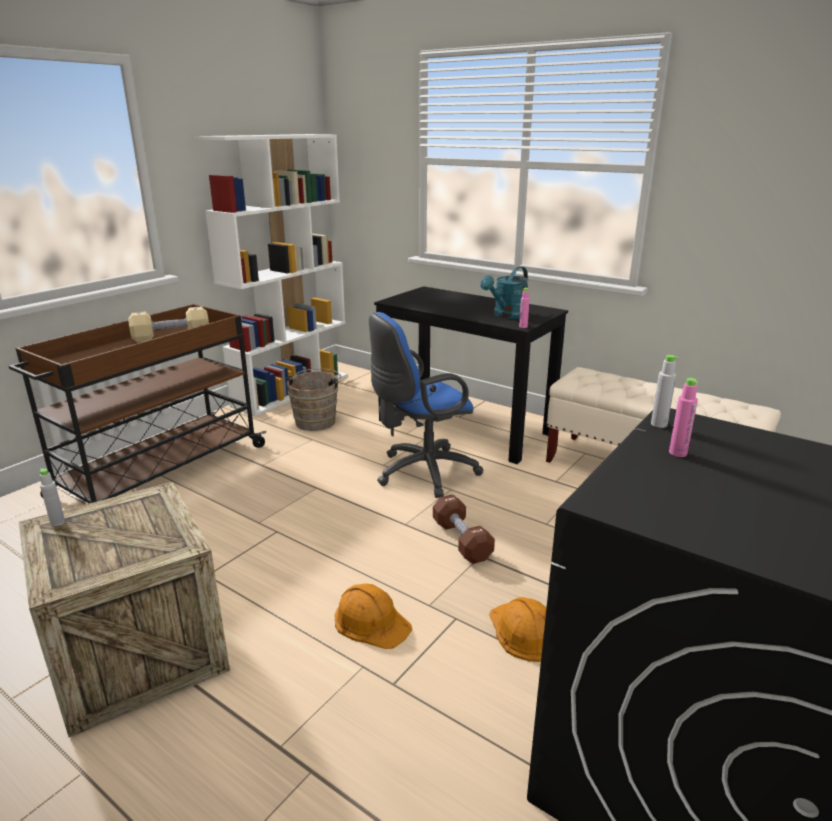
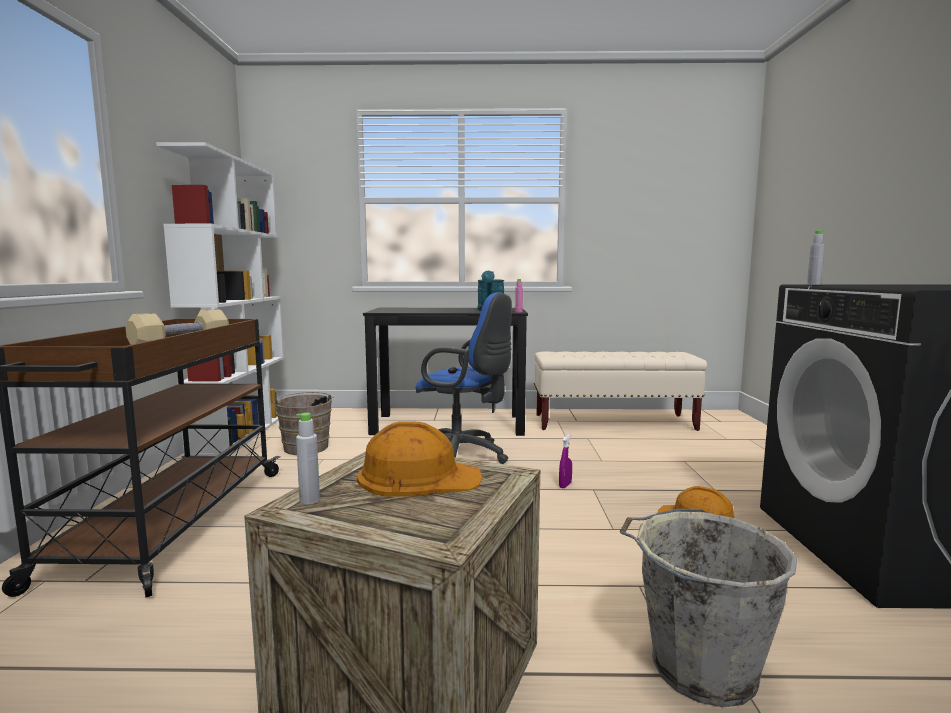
camera: 35 degrees left, 15 degrees down
(297, 749) = (698, 667): none -> grey bucket
(371, 621) = (591, 555): orange hard hat -> orange hard hat (418, 477)
(421, 473) = (463, 456): blue office chair -> blue office chair turned 90 degrees counterclockwise
(461, 540) = (565, 485): brown dumbbell -> purple spray bottle
(678, 453) = (864, 285): pink bottle -> none

